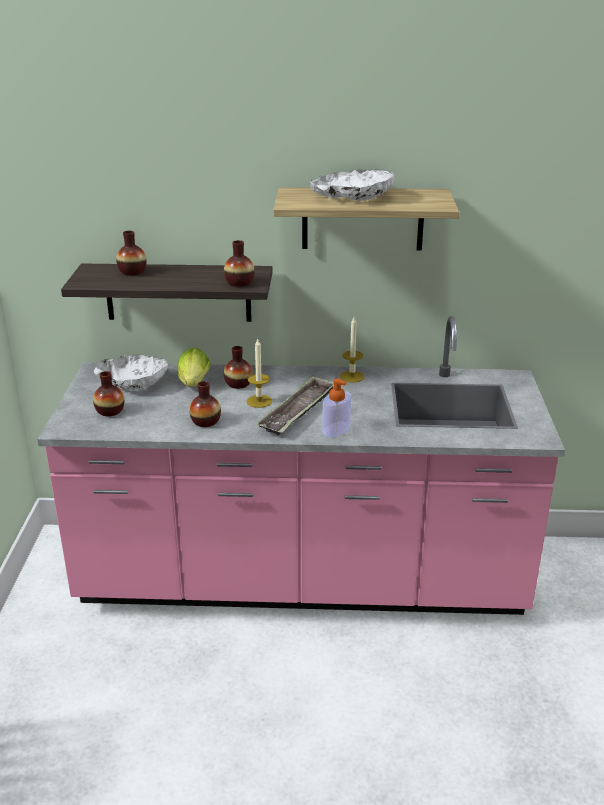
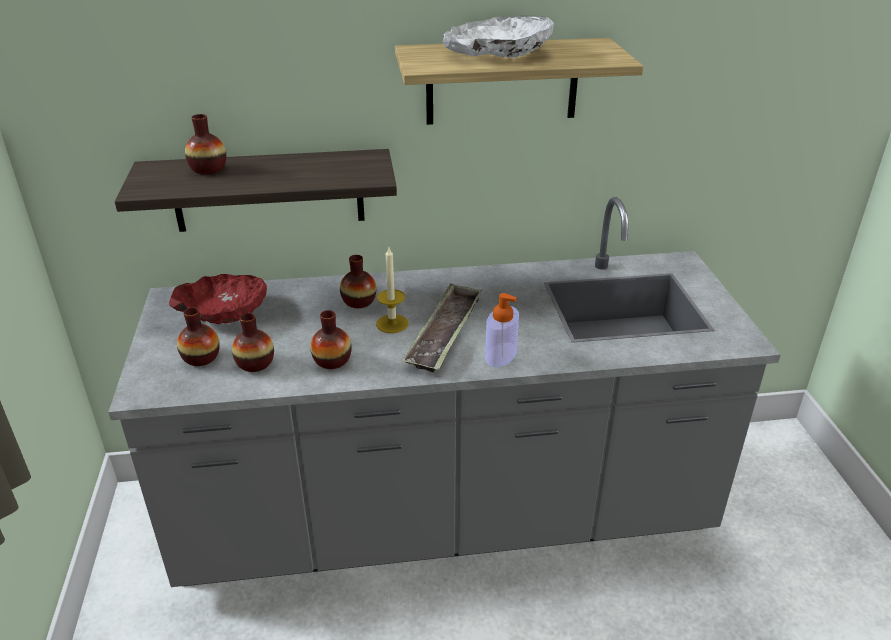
camera: 10 degrees left, 5 degrees up
(134, 382) = (223, 311): white bowl -> red bowl
(194, 385) = (302, 308): lettuce -> none
(239, 283) = (356, 175): vase -> vase (255, 363)
(302, 579) = (445, 517): pink counter -> grey counter
(352, 376) = (494, 278): candle -> none

